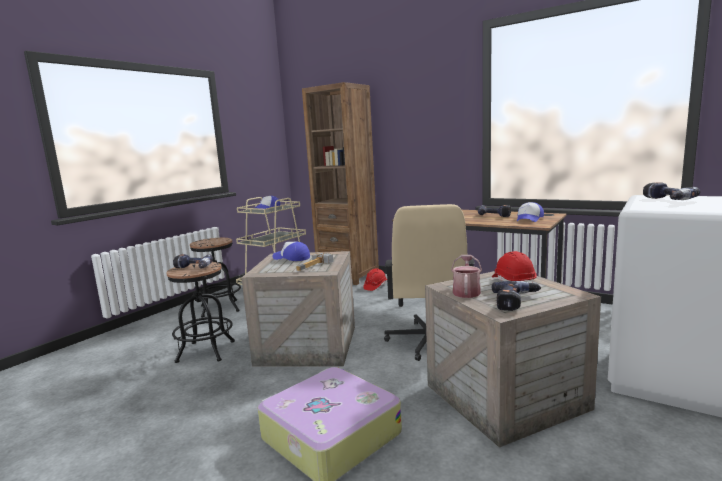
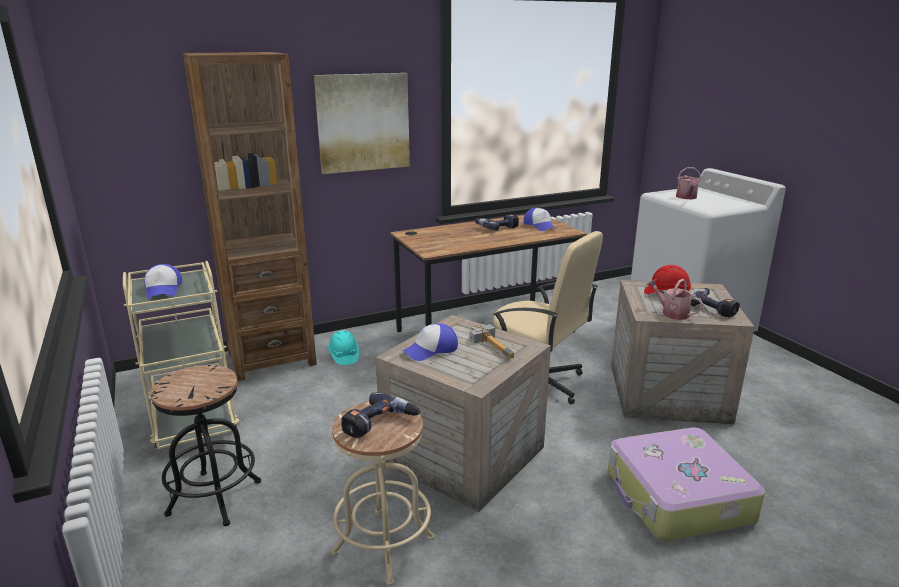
camera: 60 degrees left, 10 degrees up
(206, 351) = (384, 545): black stool -> beige stool
(375, 286) = (343, 356): red hard hat -> turquoise hard hat
(422, 128) = (363, 122): none -> picture
(665, 200) = (687, 197): power drill -> watering can

